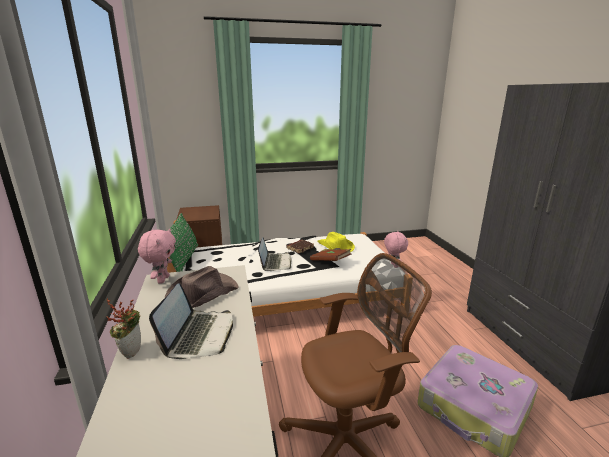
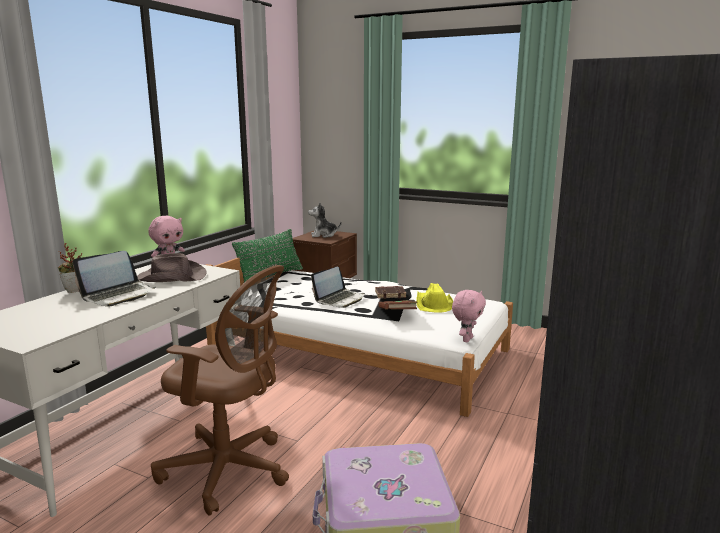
camera: 40 degrees right, 5 degrees down
(198, 212) = (323, 235): none -> plush toy

